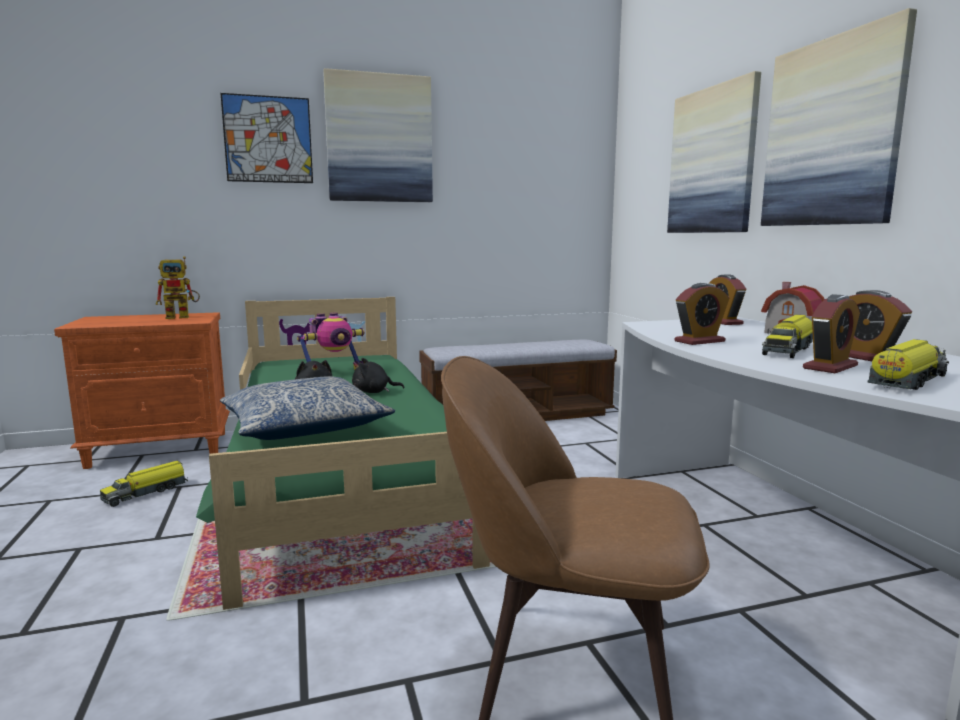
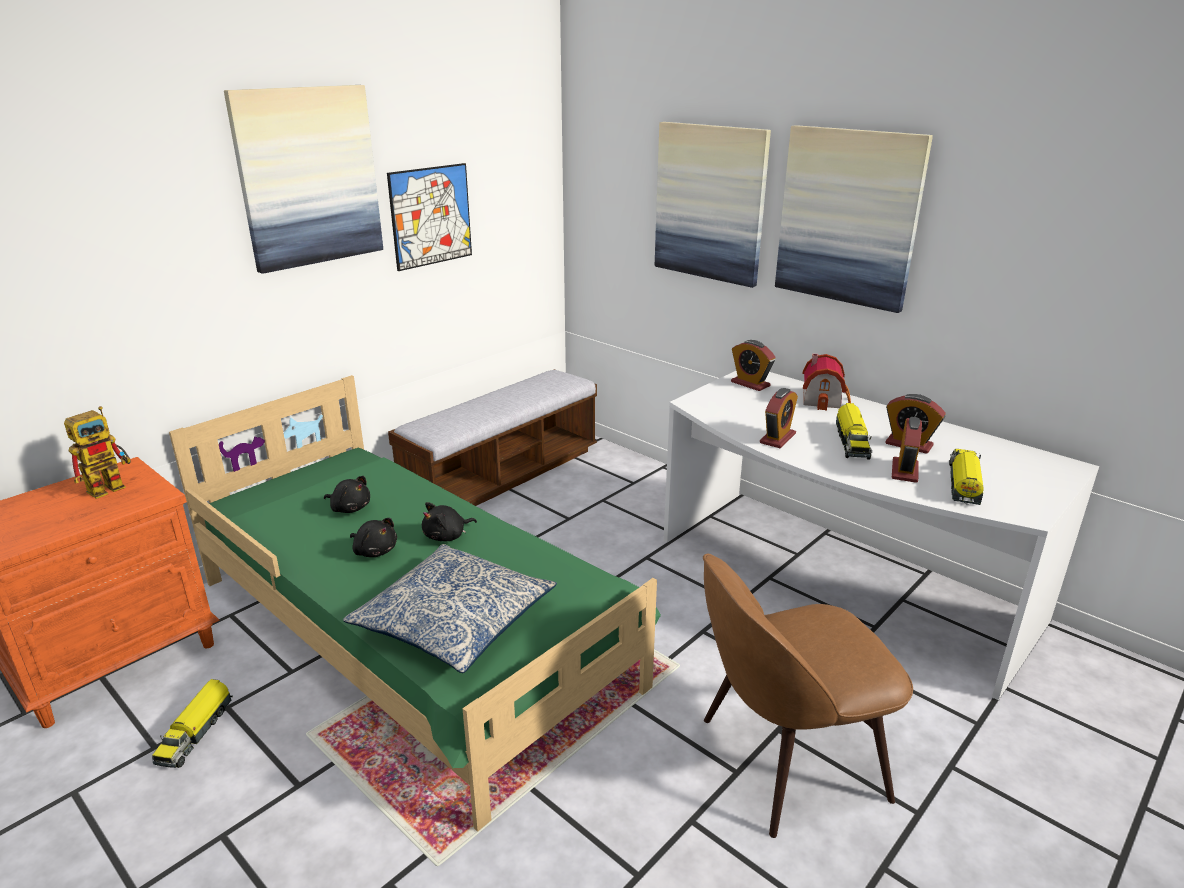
camera: 30 degrees left, 15 degrees up
(268, 139) = (161, 203): picture -> picture (431, 216)
(334, 372) = (350, 508): toy robot -> black plush toy

